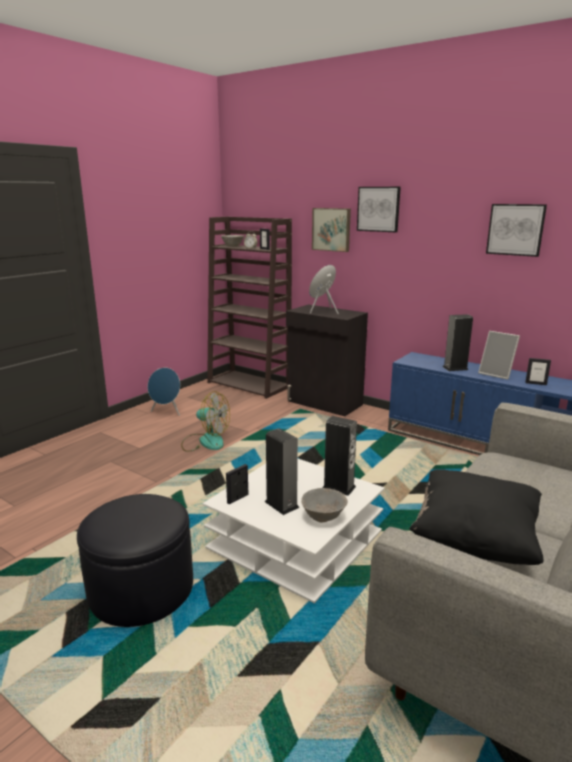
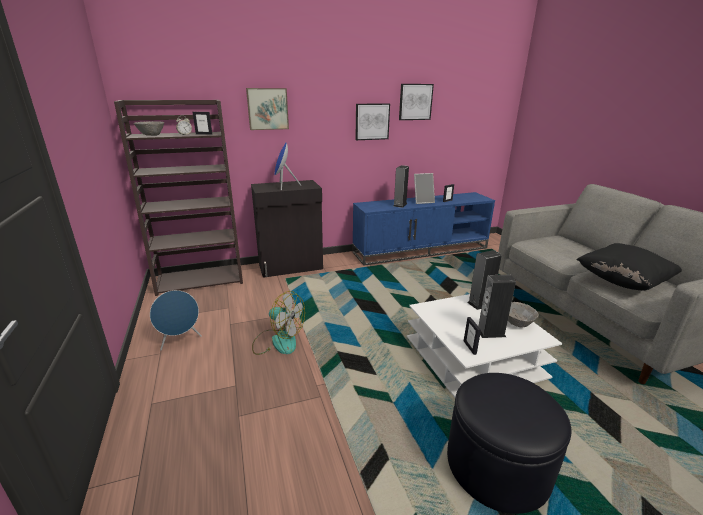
camera: 55 degrees left, 5 degrees up
(205, 441) = (278, 341): fan -> fan turned 60 degrees clockwise
(378, 209) = (313, 88): picture -> picture (372, 121)

